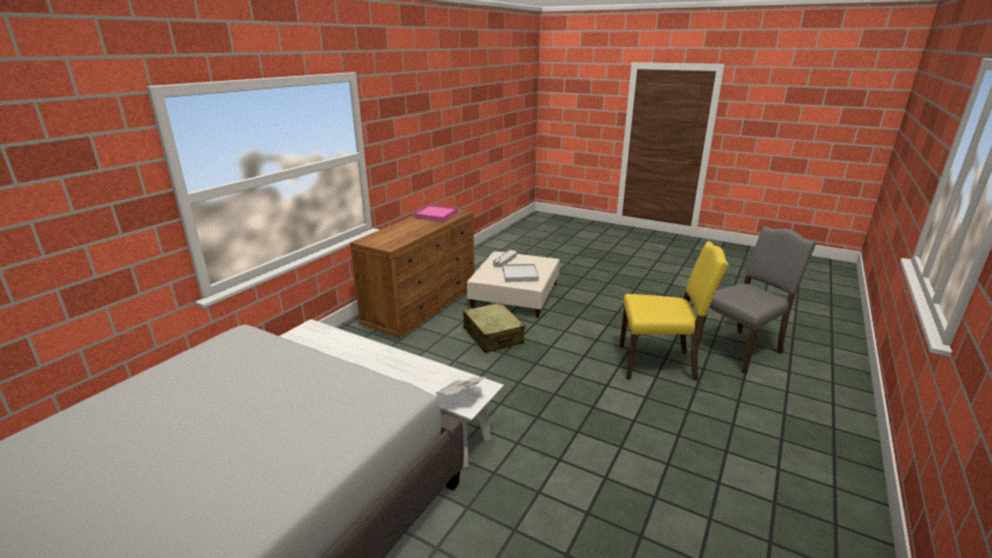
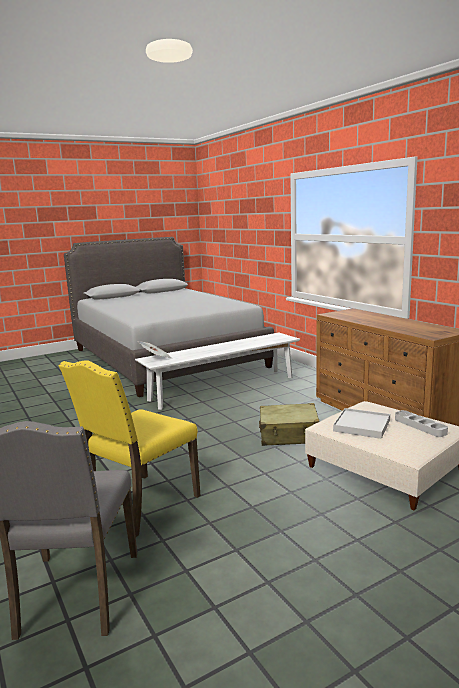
camera: 120 degrees right, 10 degrees down
(436, 215) = (424, 328): pink tray -> none

